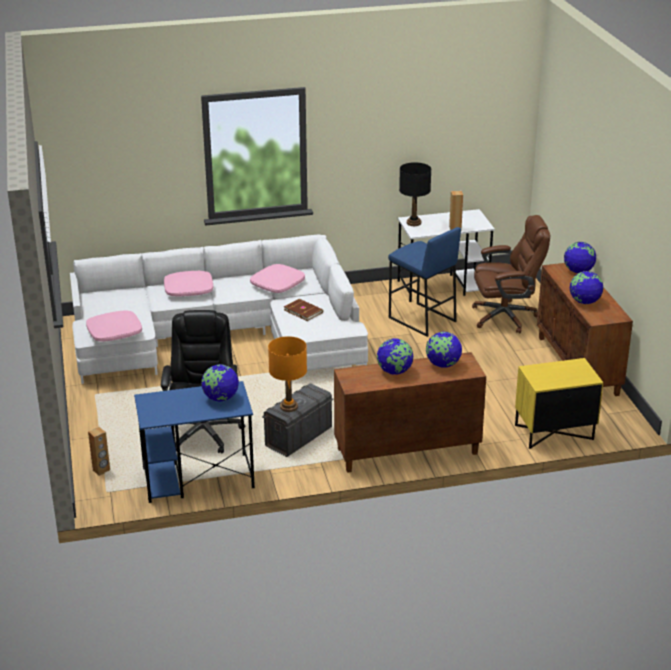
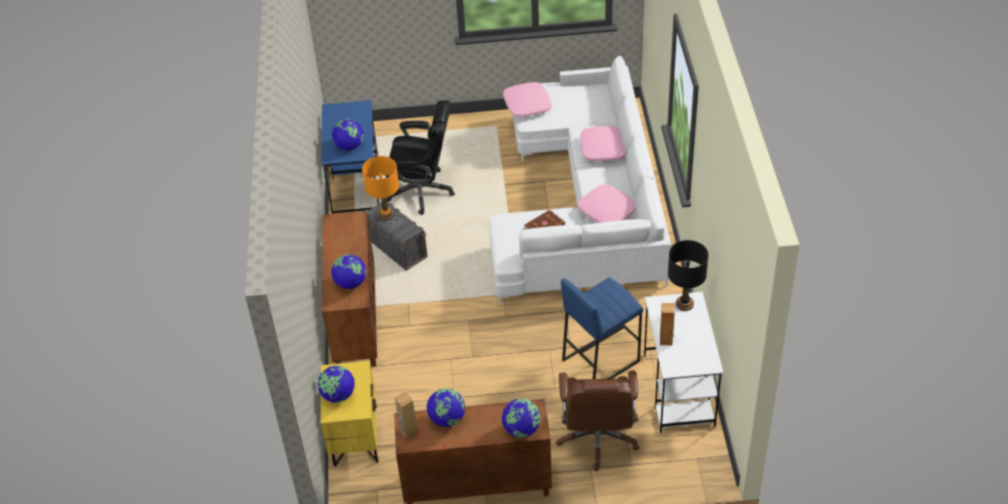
camera: 100 degrees right, 15 degrees up
(101, 470) = (383, 135): brown speaker -> brown speaker (408, 431)
(394, 372) = (348, 249): globe -> globe (338, 395)

